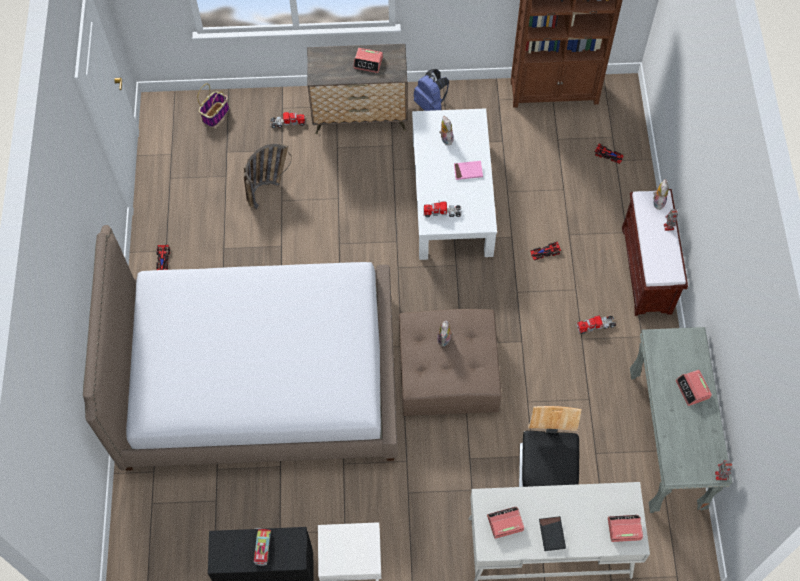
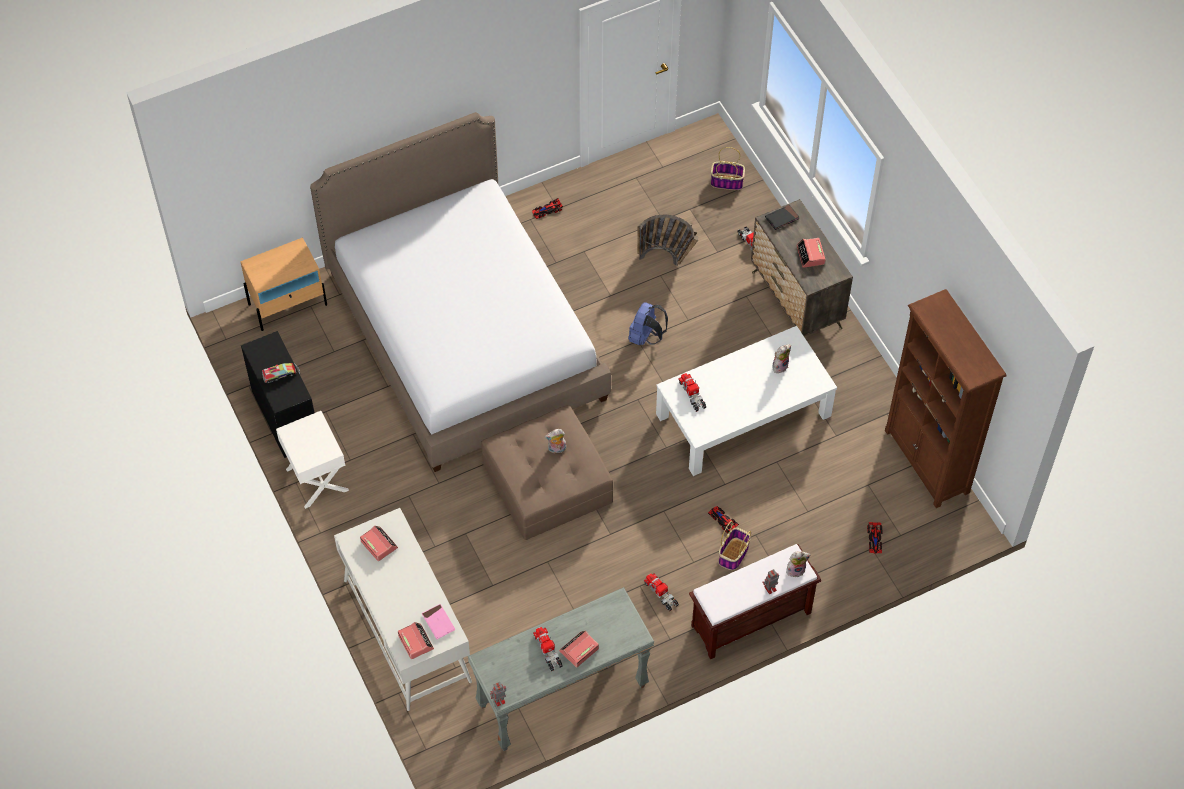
camera: 65 degrees right, 5 degrees down
(138, 523) = (288, 304): none -> beige nightstand
(430, 105) = (844, 356): blue backpack -> blue backpack (646, 337)
(468, 171) = (751, 399): pink book -> pink book (438, 622)
(546, 472) = (481, 602): chair -> none
(552, 534) = (384, 585): black book -> black book (782, 218)
(581, 258) = (733, 555): none -> basket
(684, 415) = (548, 650): none -> toy truck

